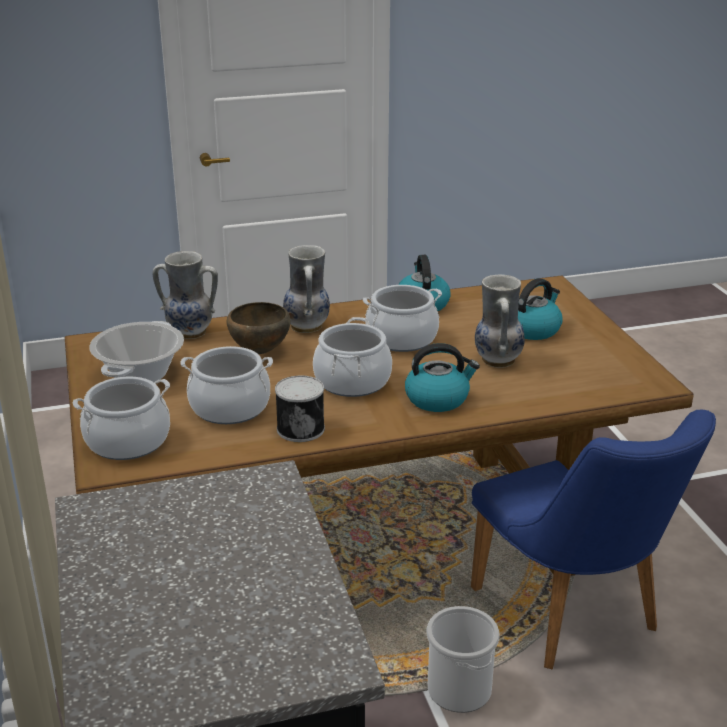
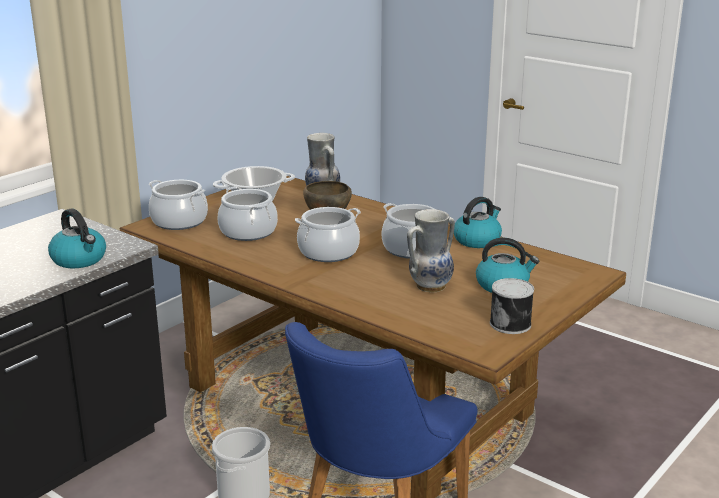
camera: 55 degrees right, 5 degrees down
(301, 428) = (249, 256): can -> can (511, 324)
(308, 327) = (382, 219): vase -> none
(438, 398) = (343, 282): kettle -> kettle (79, 259)

